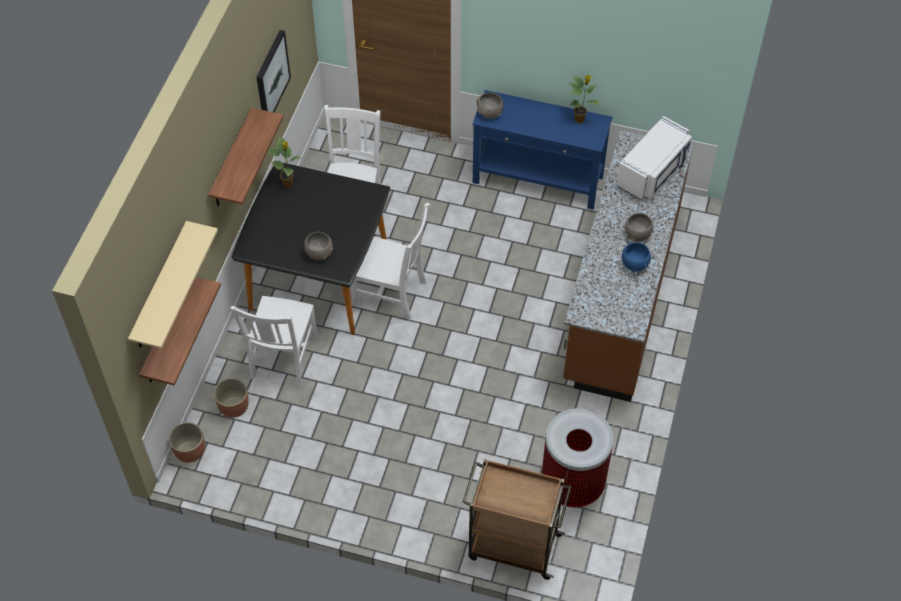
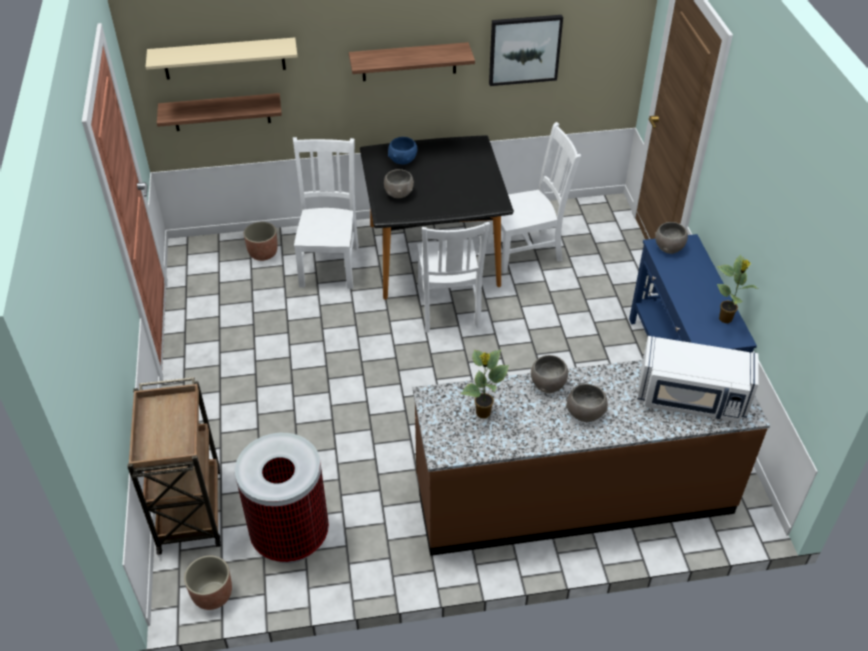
camera: 65 degrees right, 10 degrees down
(190, 451) = (205, 244): planter -> planter (212, 595)
(283, 359) = (330, 264): white chair -> white chair turned 105 degrees clockwise
(288, 184) = (466, 150): potted plant -> potted plant (483, 414)
(601, 243) = (547, 384): none -> grey bowl
(635, 264) = (538, 424): blue bowl -> blue bowl (403, 160)

